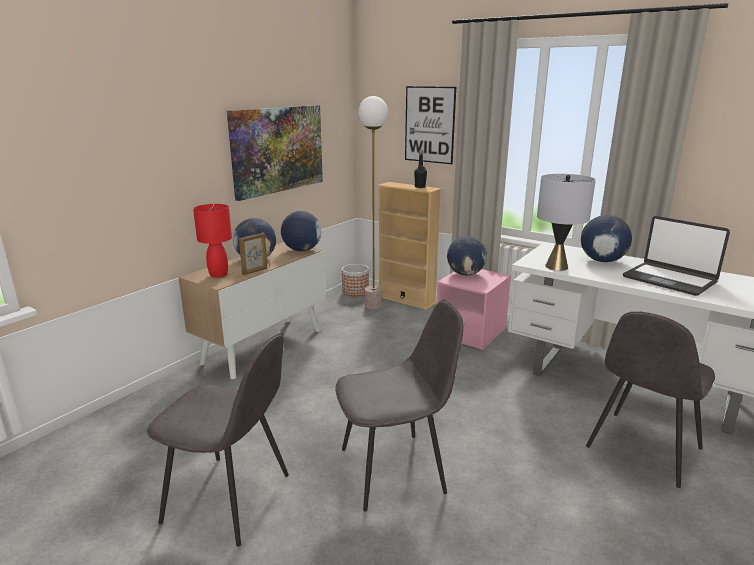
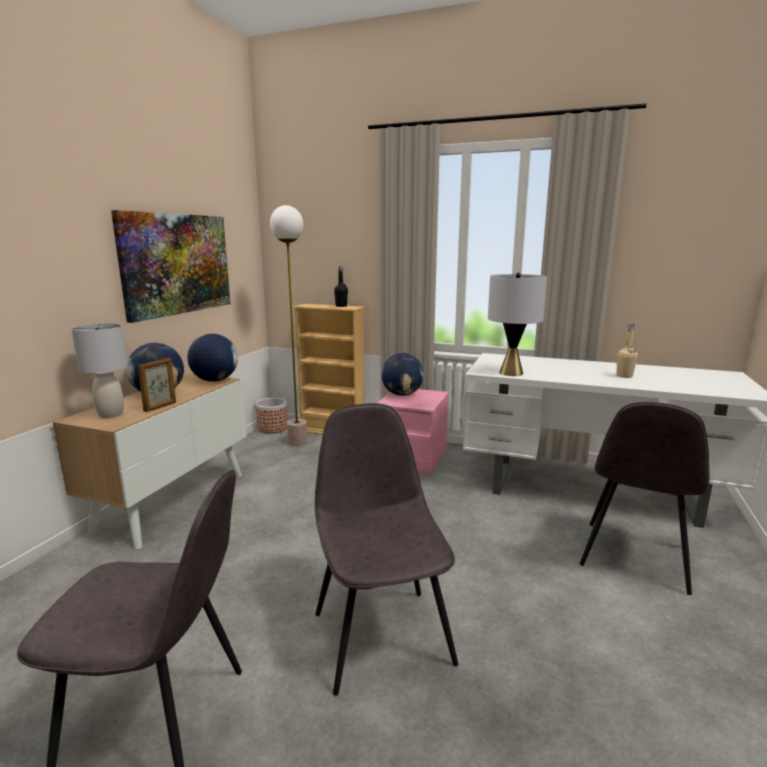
camera: 15 degrees left, 5 degrees down
(218, 274) = (110, 414): red table lamp -> grey table lamp
(395, 469) = (381, 634): grey chair -> grey chair turned 75 degrees counterclockwise
(429, 125) = (347, 239): picture -> none
(602, 261) = (549, 365): globe -> none
(669, 280) = (624, 376): laptop -> beige bottle

